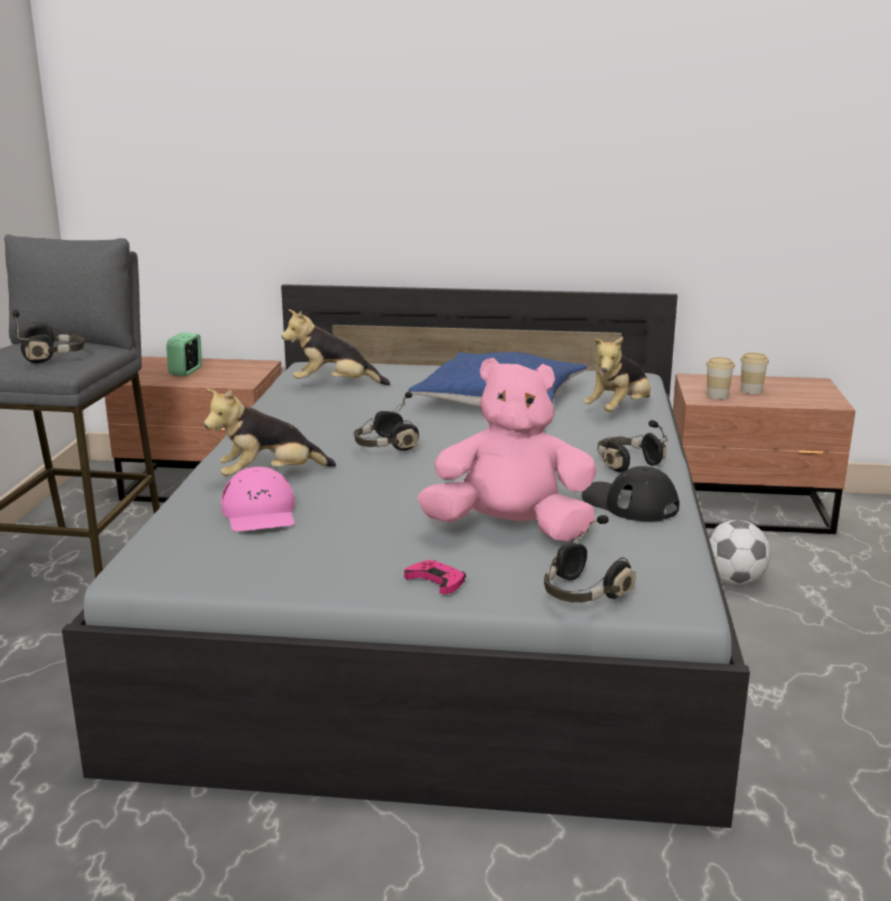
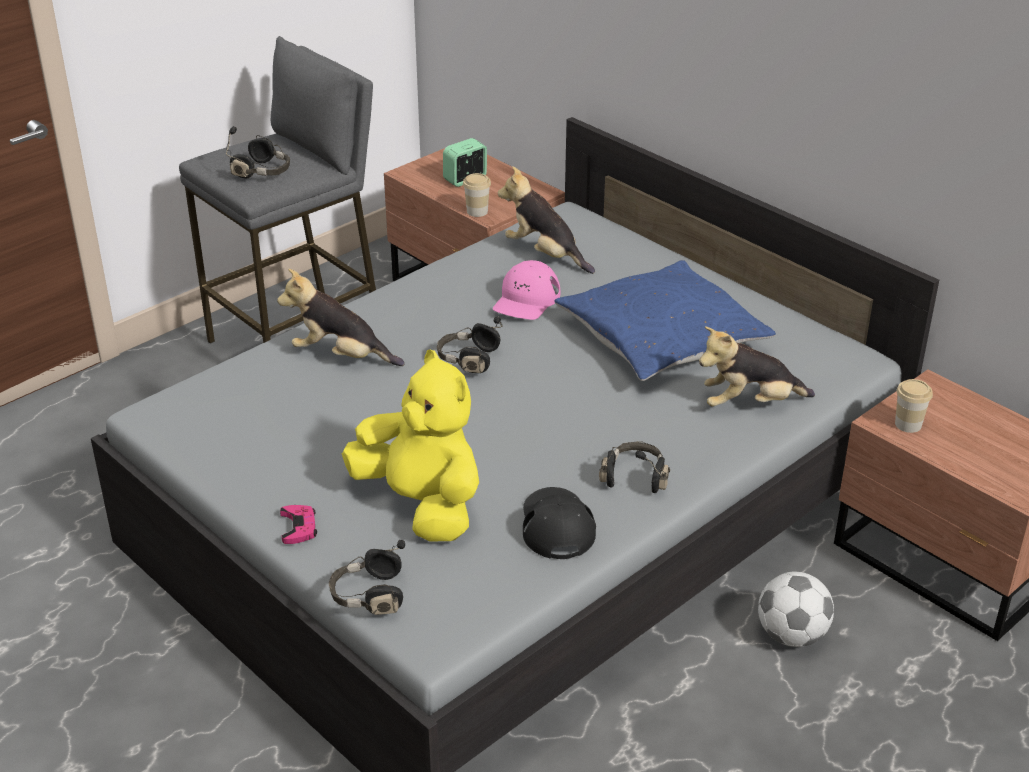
camera: 40 degrees right, 15 degrees up
(260, 513) = (282, 396): pink cap -> pink cap (526, 300)
(510, 529) = (422, 504): pink plush toy -> yellow plush toy
(751, 391) = (962, 433): cup -> cup (477, 211)

